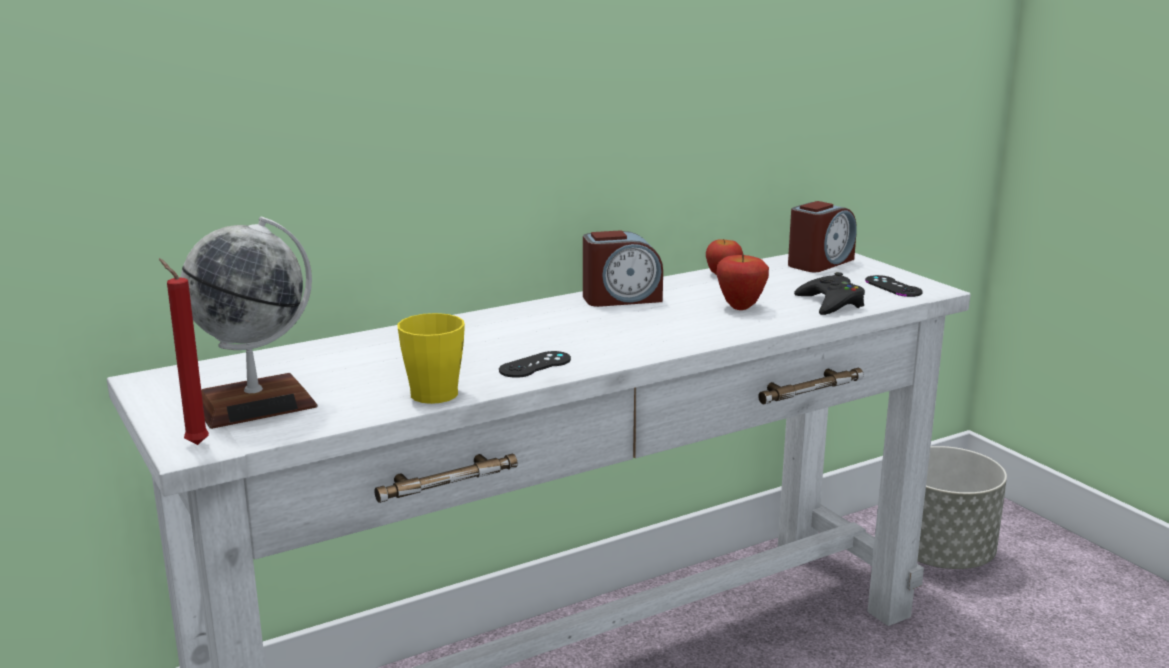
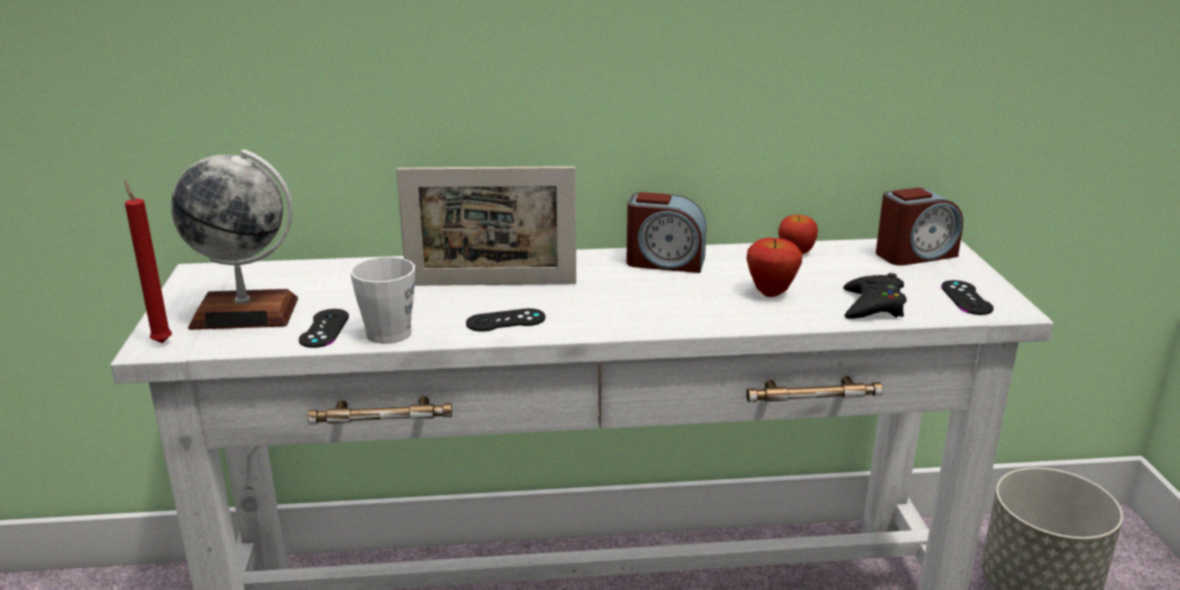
camera: 25 degrees right, 5 degrees up
(362, 402) = (324, 328): none -> black game controller
(429, 390) = (389, 329): yellow mug -> white mug
(482, 340) = (491, 284): none -> picture frame

